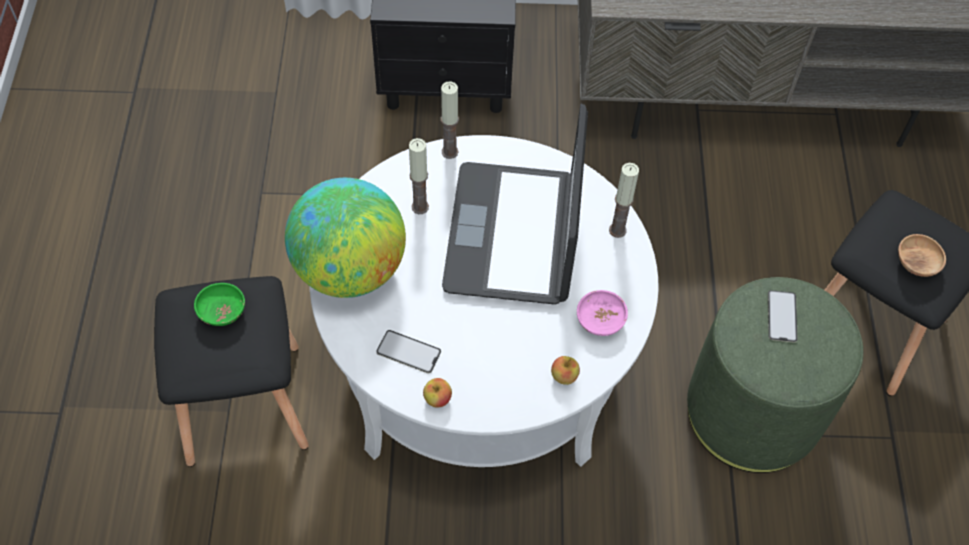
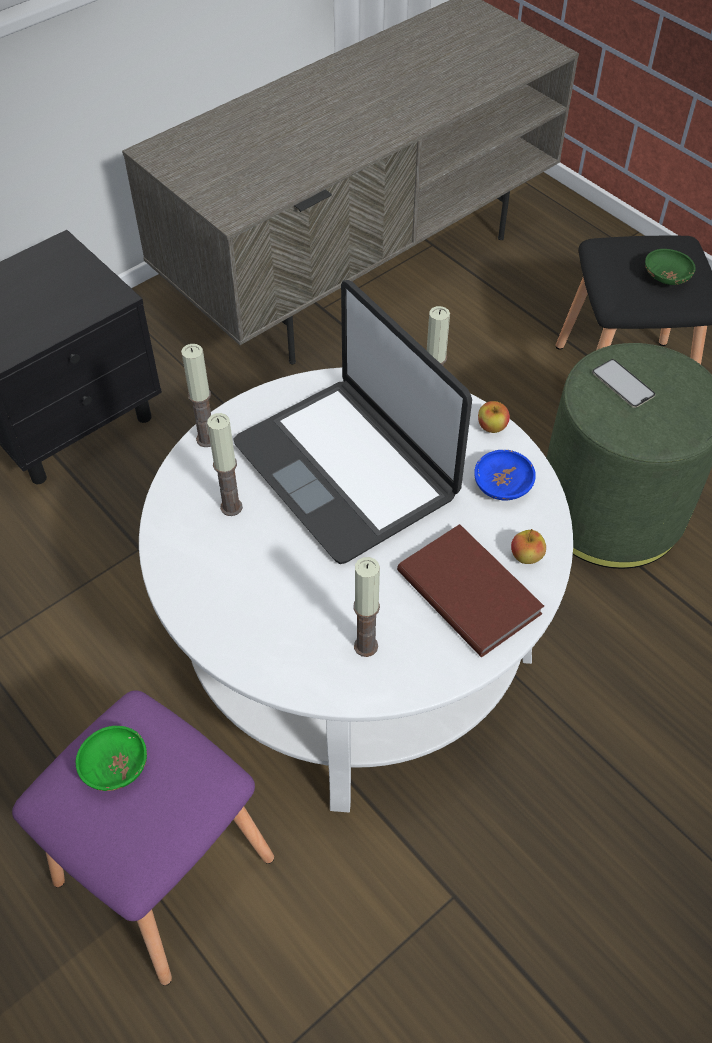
camera: 40 degrees left, 5 degrees down
(242, 401) = (161, 869): black stool -> purple stool
(350, 269) = (223, 614): globe -> none
(408, 352) = (366, 646): phone -> candle
(437, 399) = (440, 667): apple -> apple (492, 427)
(506, 368) = (470, 590): none -> brown book
(600, 321) = (502, 486): pink bowl -> blue bowl
(916, 263) = (666, 278): brown bowl -> green bowl

